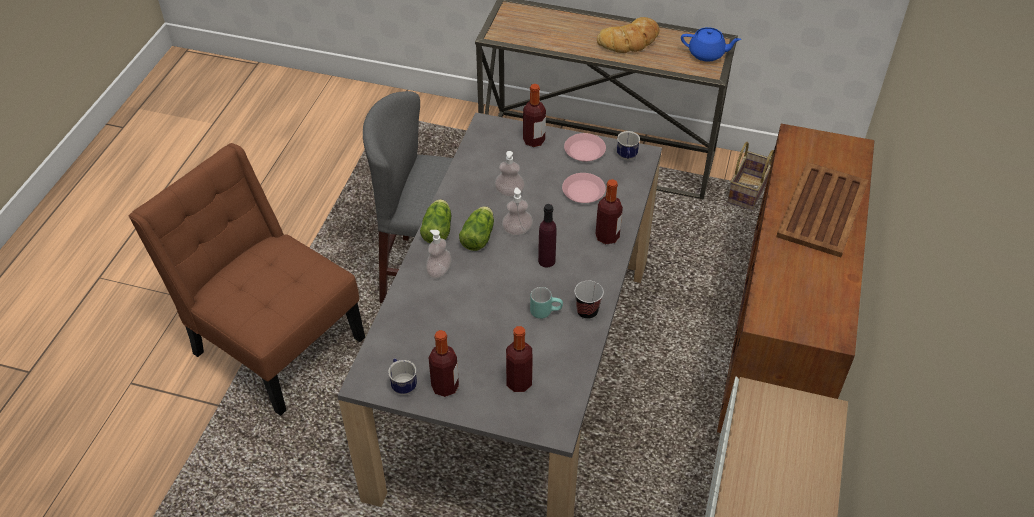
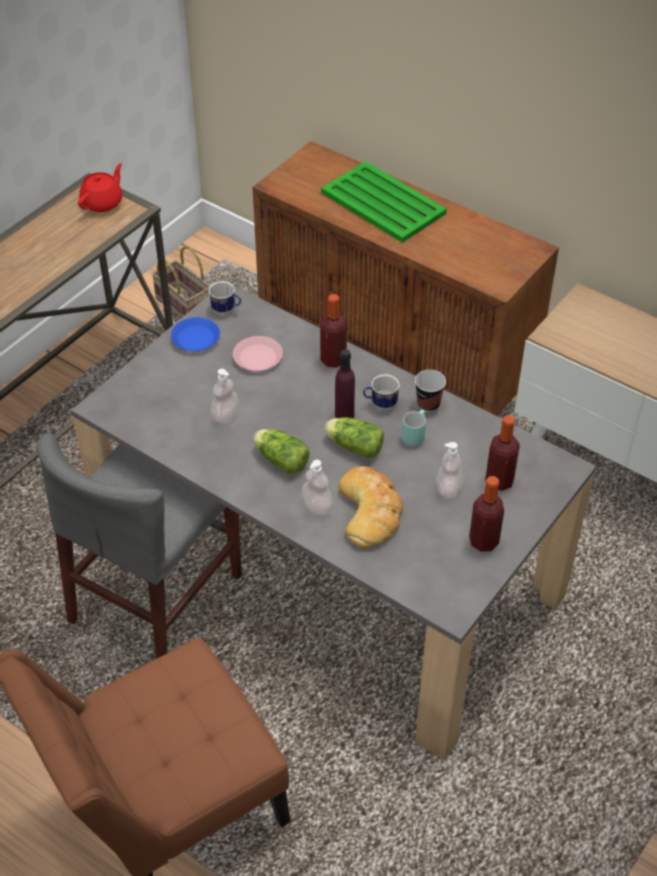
camera: 70 degrees left, 0 degrees up
(402, 384) = (467, 576): mug -> mug (380, 404)
(438, 229) = (251, 492): lettuce -> lettuce (353, 446)
(517, 230) = (288, 426): soap dispenser -> soap dispenser (448, 489)
(534, 140) = (154, 373): bottle -> none
(584, 150) = (195, 338): pink plate -> blue plate
(630, 41) = (37, 249): bread -> bread (370, 510)
(707, 54) = (103, 202): blue teapot -> red teapot
(823, 209) = (382, 202): brown tray -> green tray

